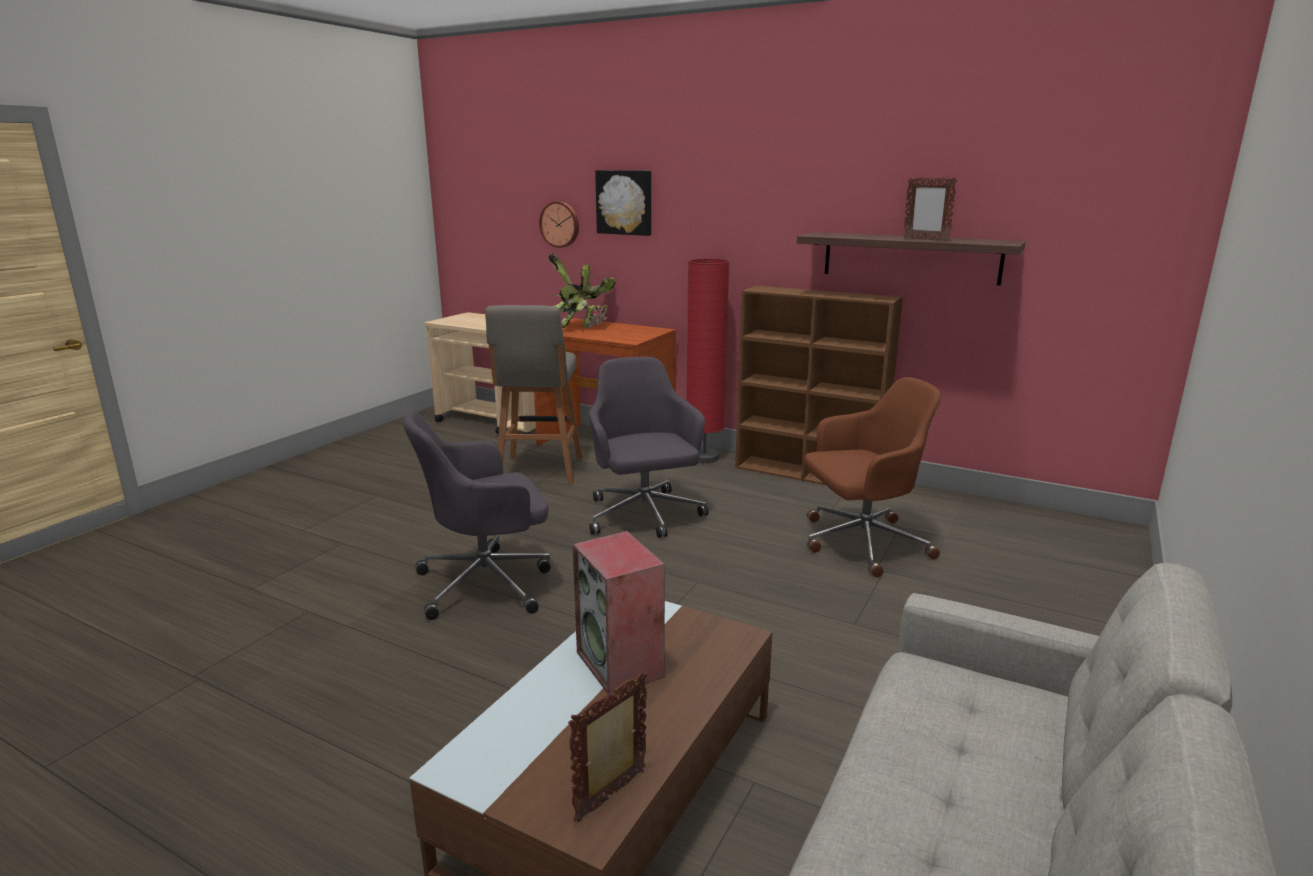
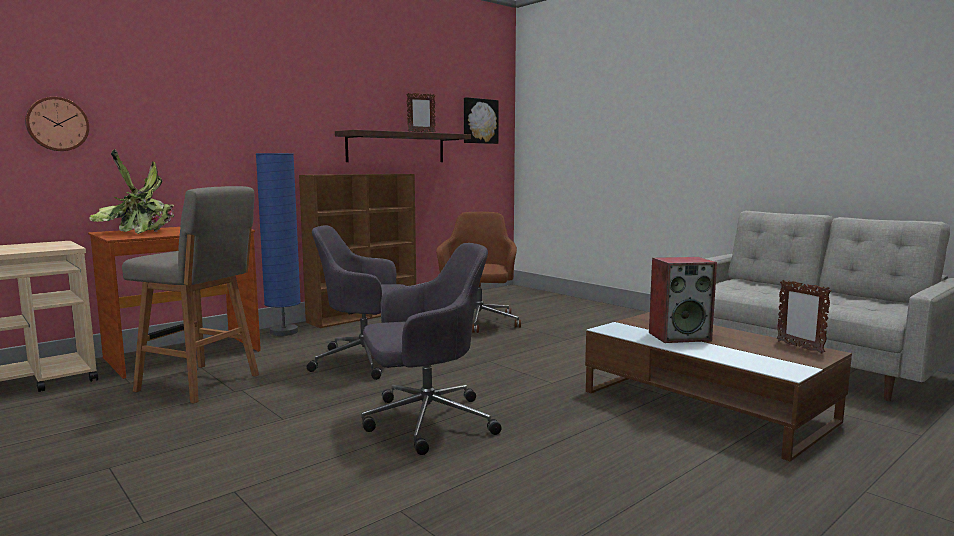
camera: 70 degrees left, 10 degrees down
(488, 583) = (425, 421): grey office chair -> grey office chair turned 105 degrees counterclockwise
(625, 202) = (152, 102): picture -> picture (479, 121)
(704, 457) = (284, 332): red floor lamp -> blue floor lamp

